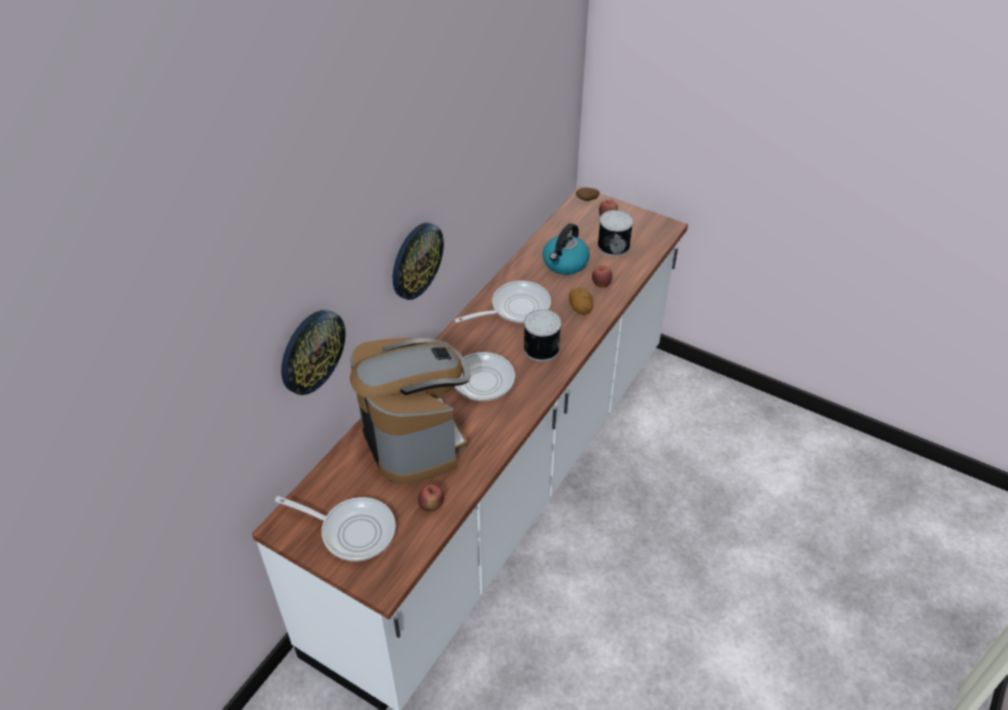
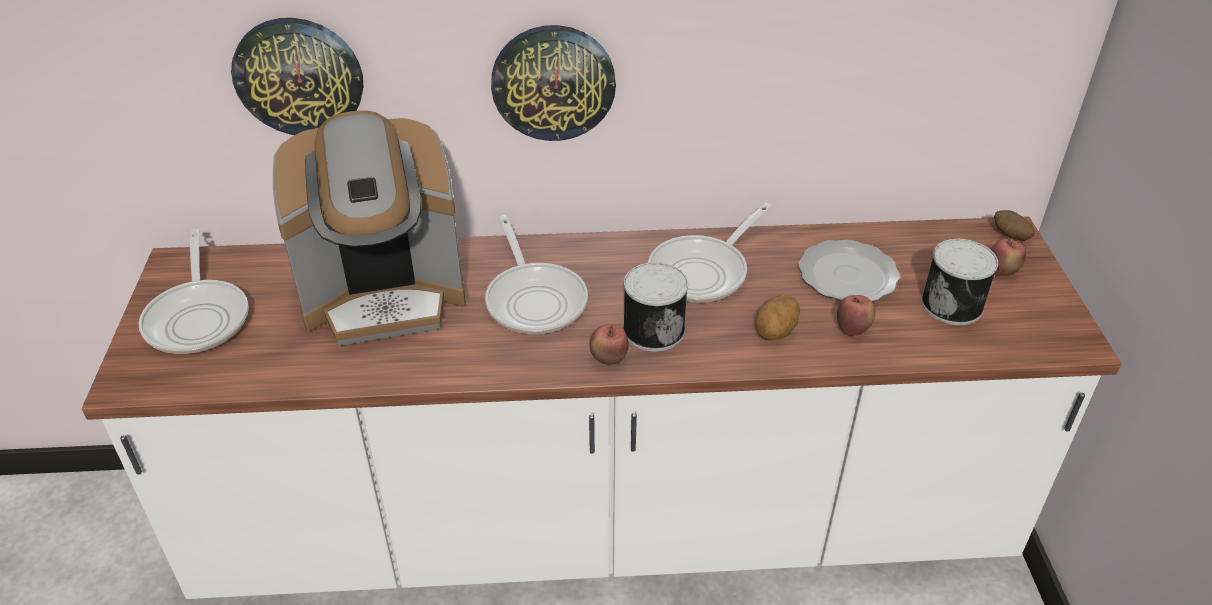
camera: 55 degrees right, 5 degrees down
(414, 438) = (384, 295): coffee machine -> coffee machine turned 45 degrees clockwise
(431, 506) = (280, 363): apple -> apple (608, 360)
(515, 308) = (703, 272): frying pan -> frying pan turned 105 degrees clockwise
(565, 263) = (849, 275): kettle -> plate

